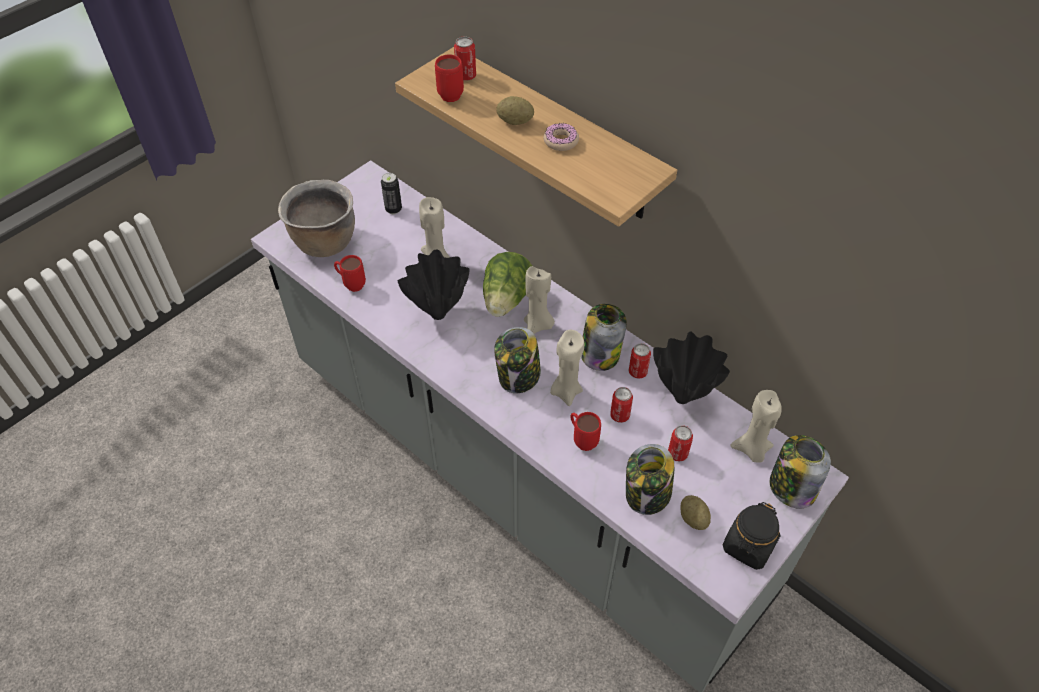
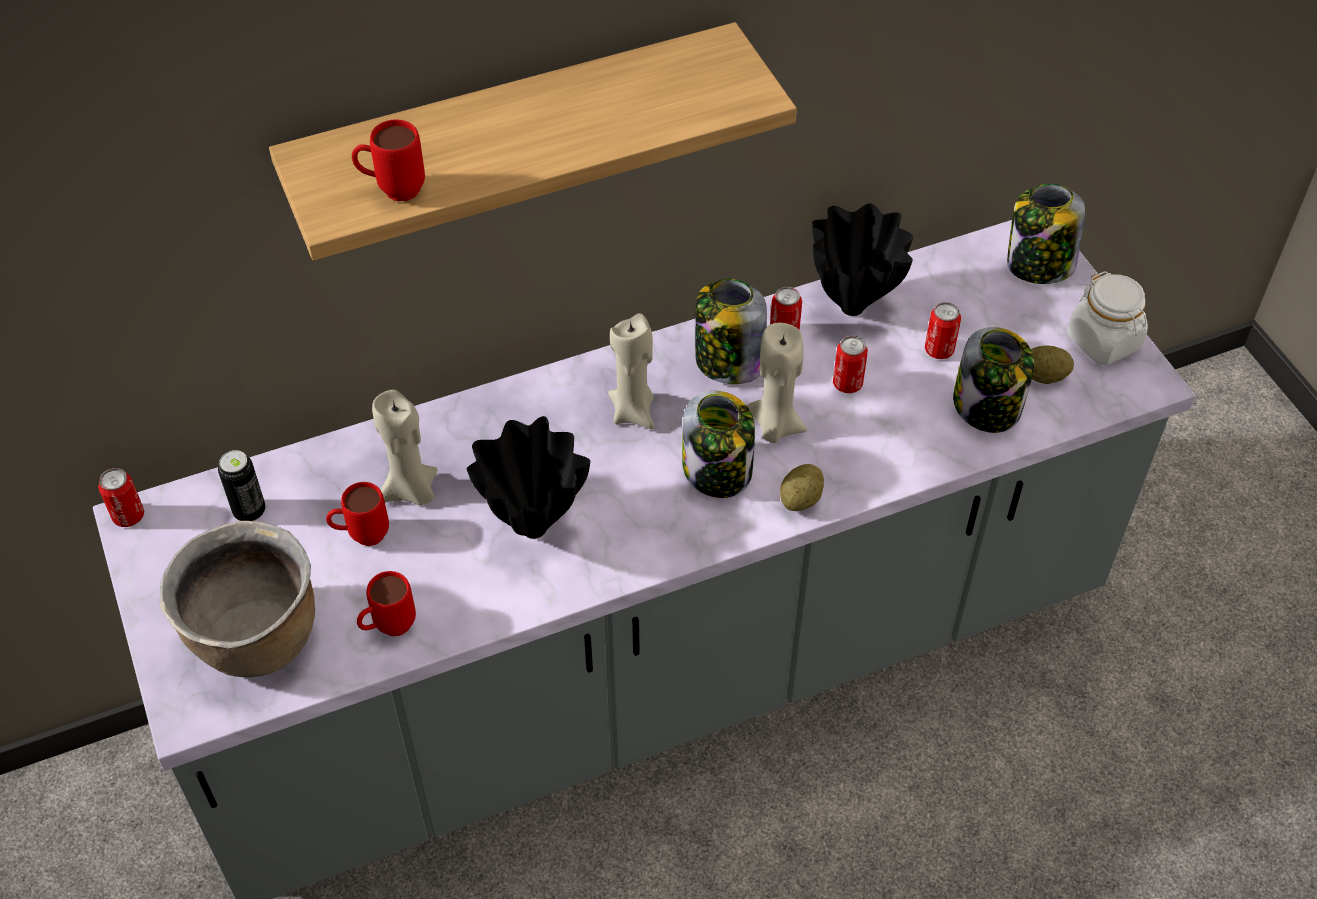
camera: 65 degrees left, 0 degrees up
(466, 76) = (363, 157): can -> can (128, 516)
(506, 300) = (559, 430): lettuce -> none
(515, 121) = (520, 139): potato -> potato (800, 499)
(561, 141) = (600, 108): donut -> none
(582, 439) = (867, 440): red mug -> red mug (361, 536)
(748, 546) = (1104, 341): black jar -> white jar
(751, 450) = (968, 276): beige candle -> none

